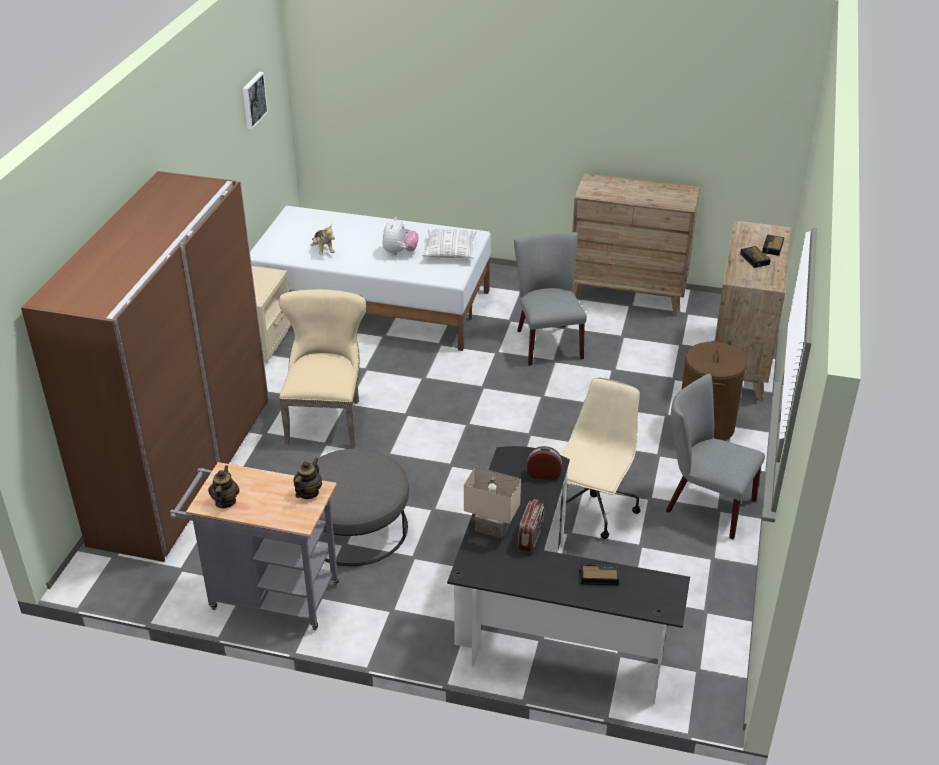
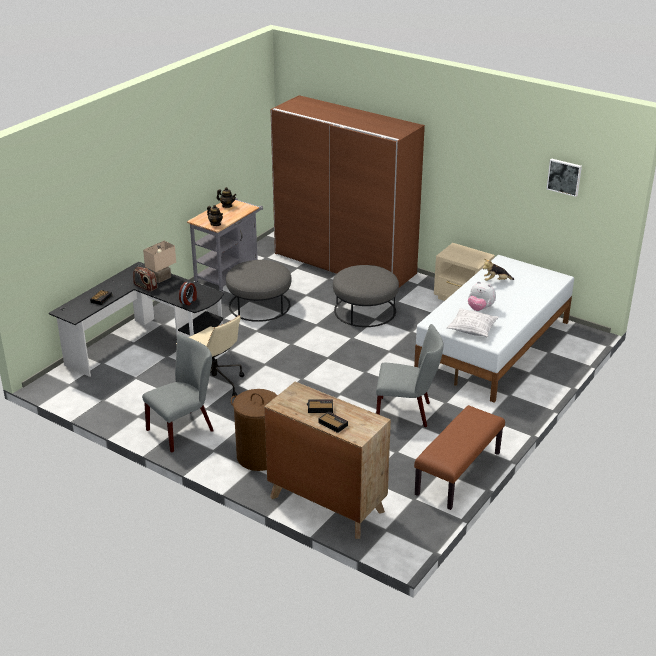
camera: 110 degrees right, 5 degrees down
(327, 418) = (365, 310): beige chair -> grey ottoman
(628, 295) = (458, 474): brown dresser -> brown bench

